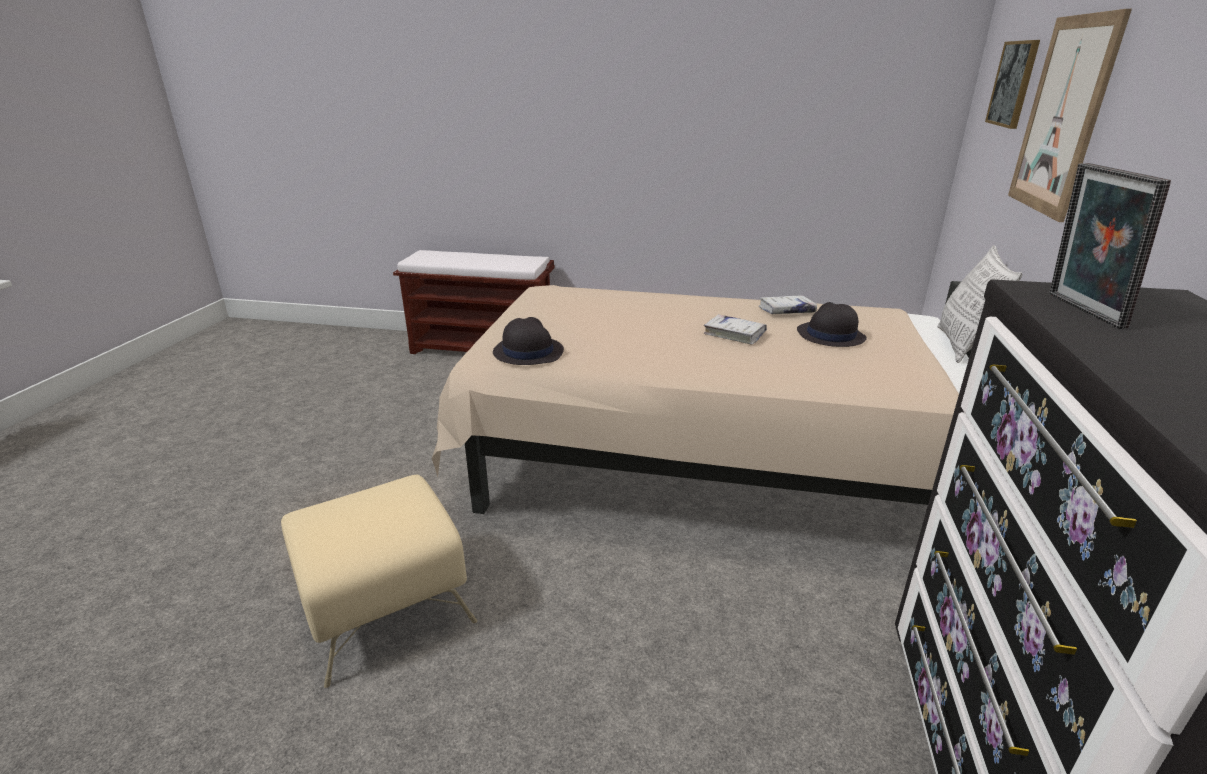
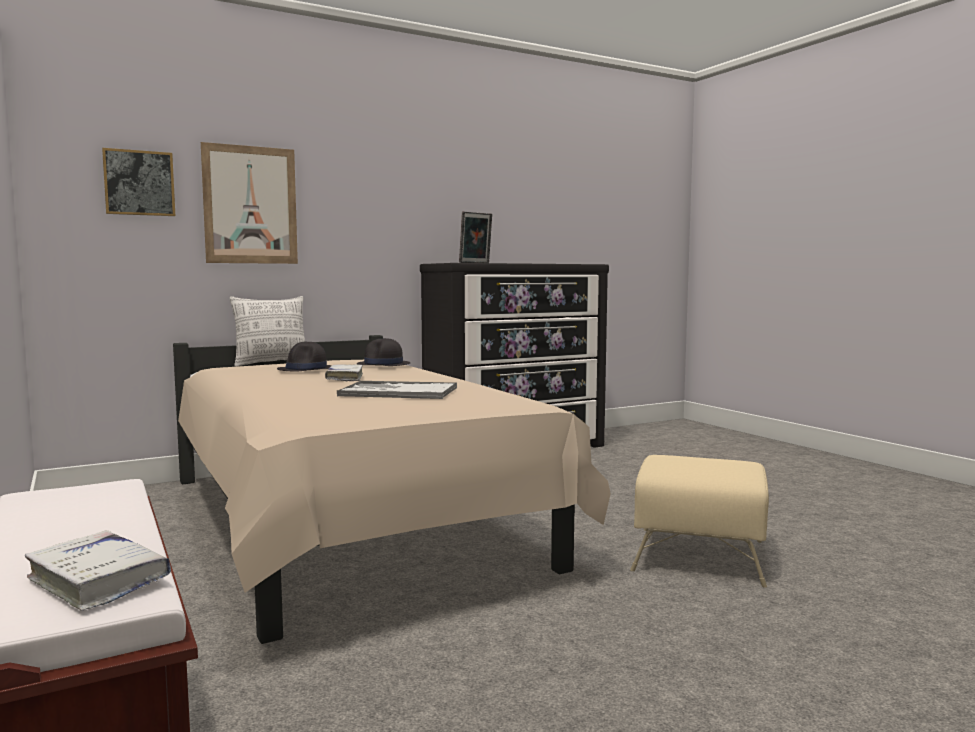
camera: 130 degrees left, 20 degrees down
(527, 352) = (496, 398): black hat -> black hat (383, 365)
(615, 331) = (397, 392): none -> tray
(786, 311) = (256, 377): white book -> white book (98, 581)

